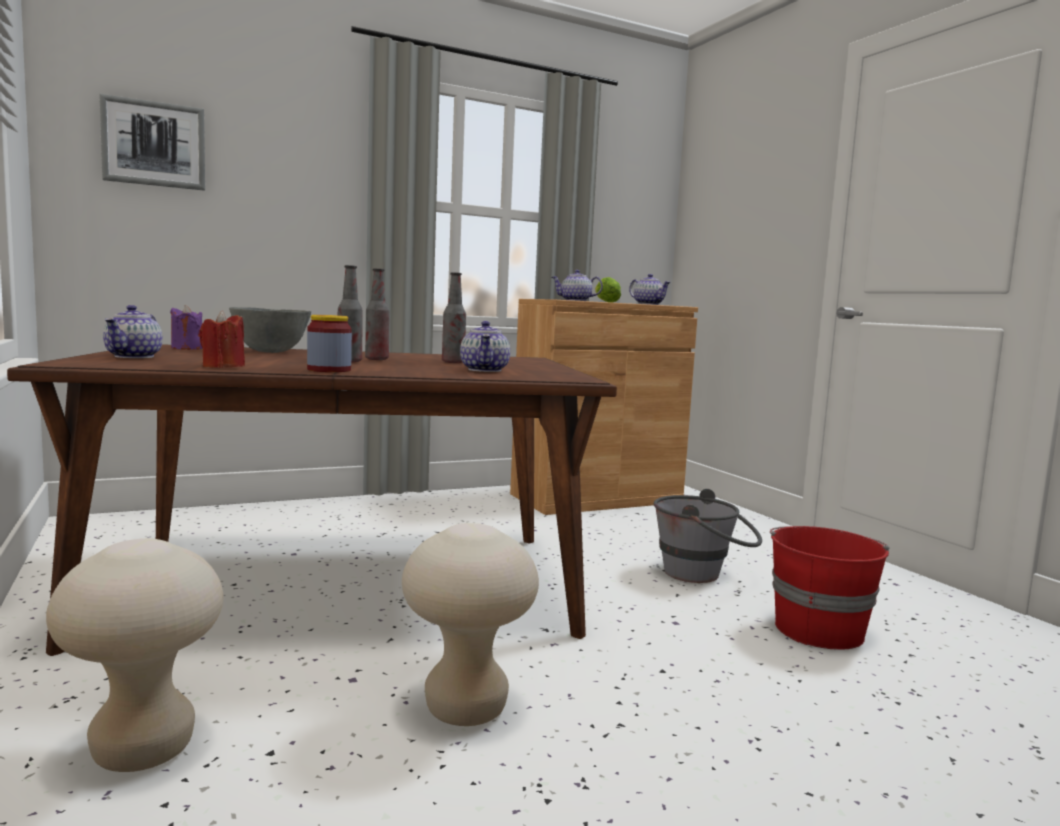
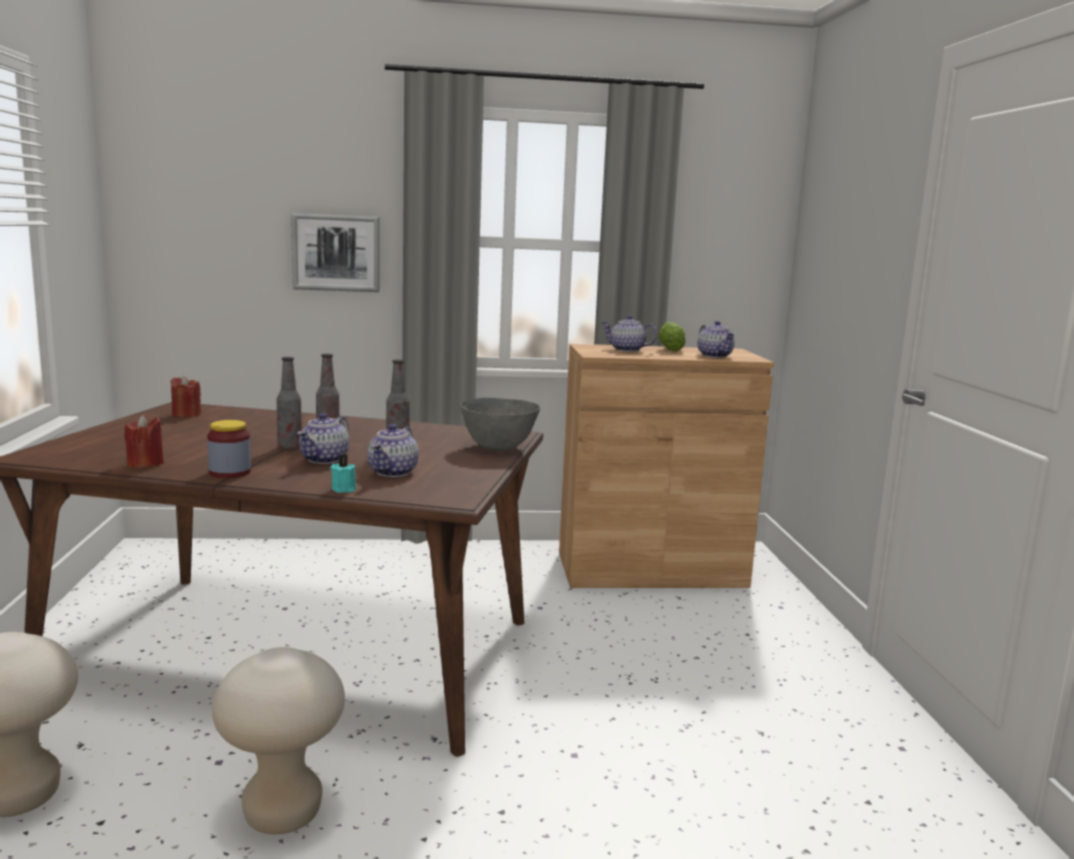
camera: 20 degrees right, 5 degrees up
(134, 356) = (106, 438): teapot -> teapot (324, 459)
(154, 144) = (203, 200): picture -> picture (336, 253)
(187, 348) = (186, 414): purple candle -> red candle
(271, 352) = (253, 422): grey bowl -> grey bowl (498, 448)
(467, 376) = (345, 489): none -> turquoise candle
(703, 575) = (669, 696): grey bucket -> none
(818, 629) = (728, 794): red bucket -> none

